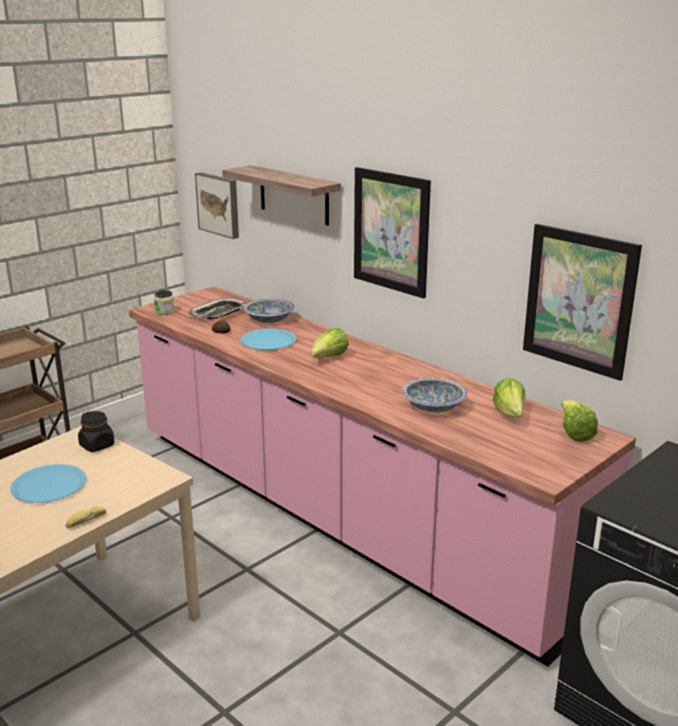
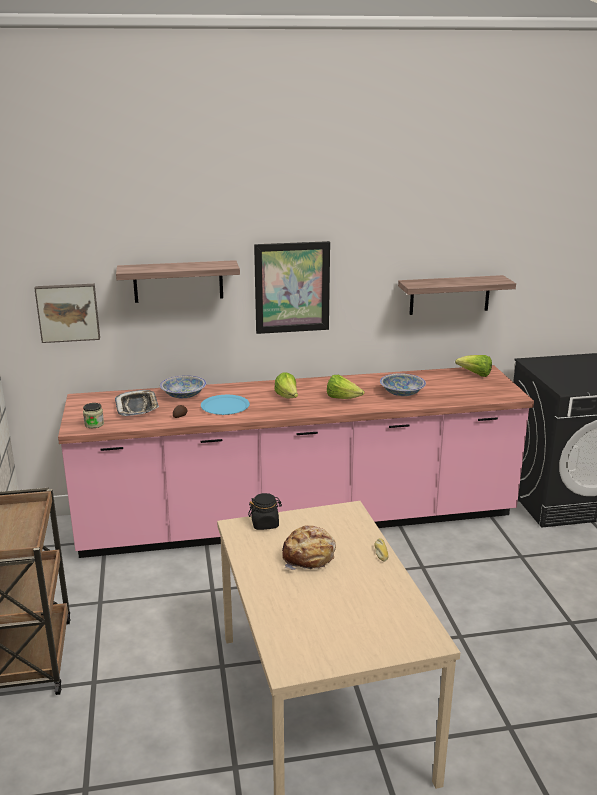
camera: 55 degrees left, 0 degrees up
(49, 485) = (309, 557): blue plate -> bread
(510, 414) = (435, 380): lettuce -> lettuce (343, 398)
(579, 300) = (449, 295): picture -> shelf

